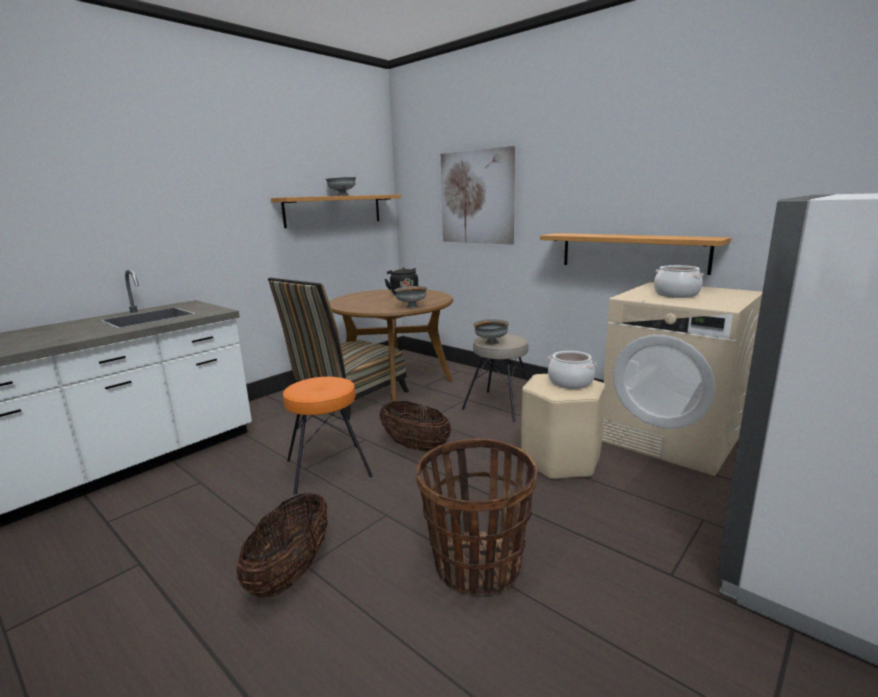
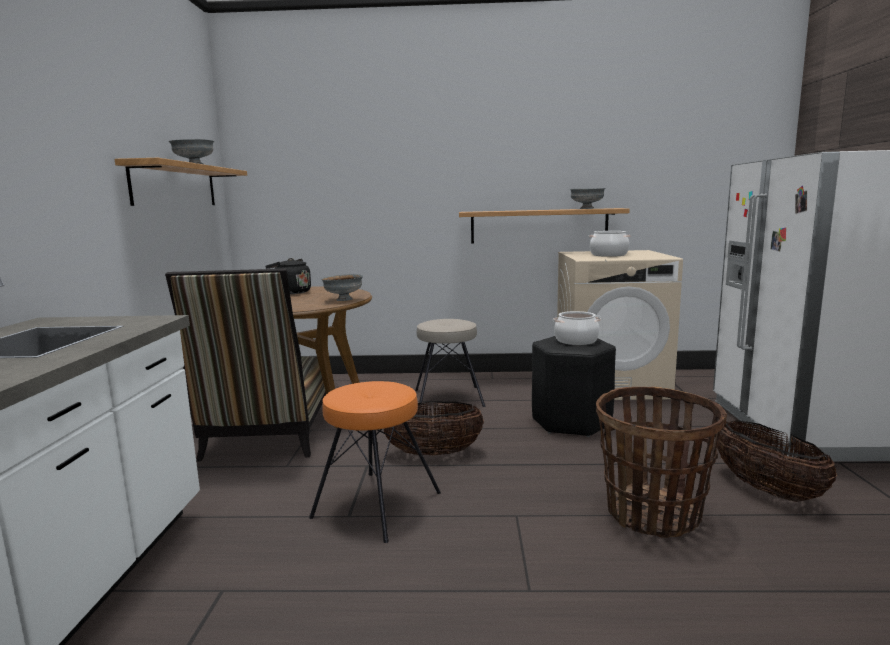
camera: 40 degrees left, 5 degrees down
(291, 572) = (525, 604): basket -> basket (766, 490)
(477, 197) = (357, 176): picture -> none
(491, 343) = (447, 326): grey bowl -> grey bowl (587, 208)
(560, 461) = (571, 422): beige stool -> black stool

